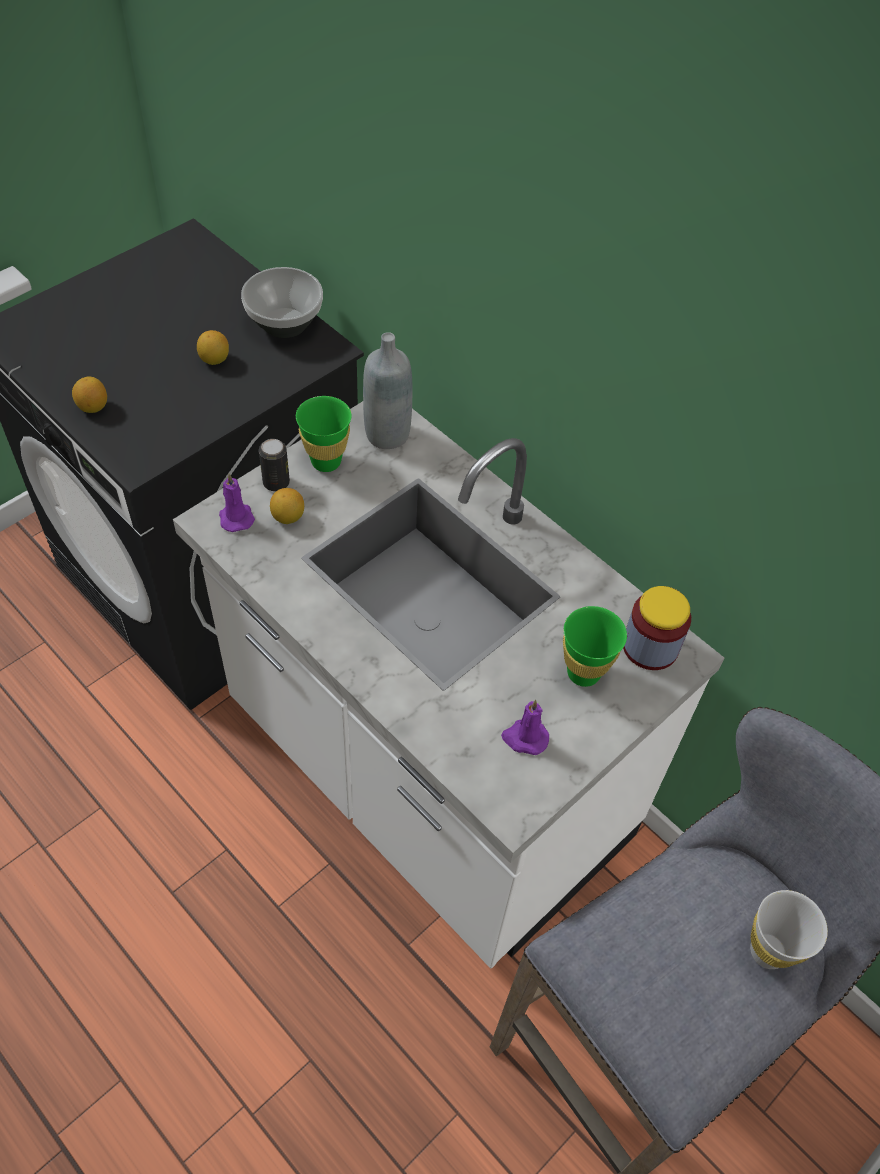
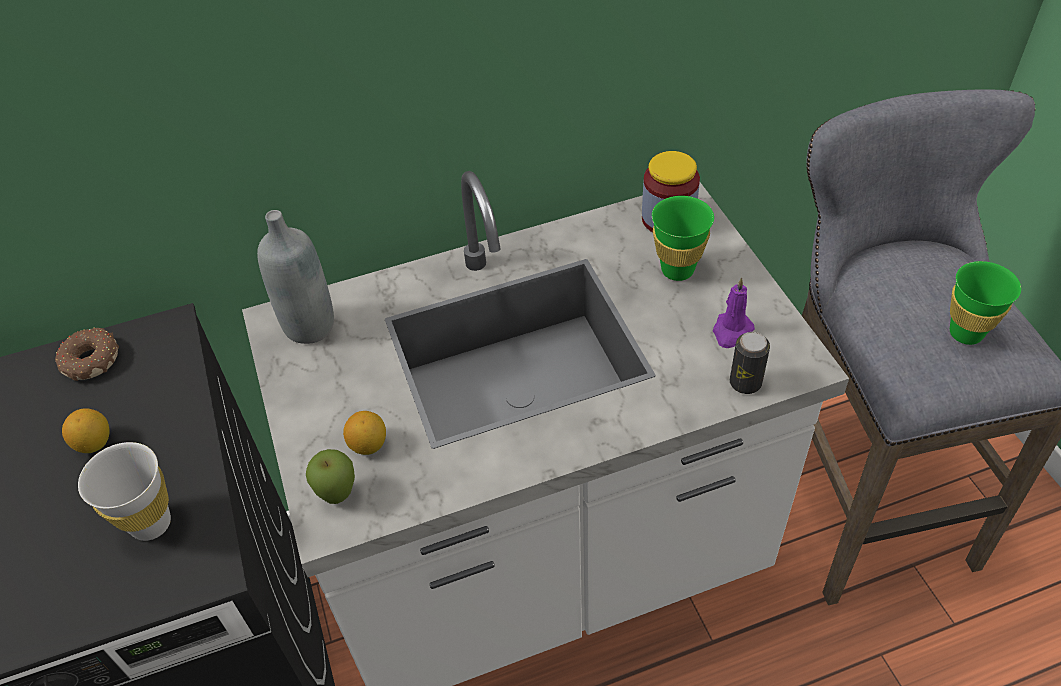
camera: 60 degrees left, 5 degrees down
(93, 407) = (71, 600): lemon -> none
(236, 517) = (338, 495): purple candle -> apple
(276, 482) = (312, 443): can -> can (745, 383)
(284, 322) = (91, 359): bowl -> donut
(326, 461) = (312, 389): green cup -> green cup (966, 333)
(768, 951) = (944, 270): white cup -> white cup (151, 523)

